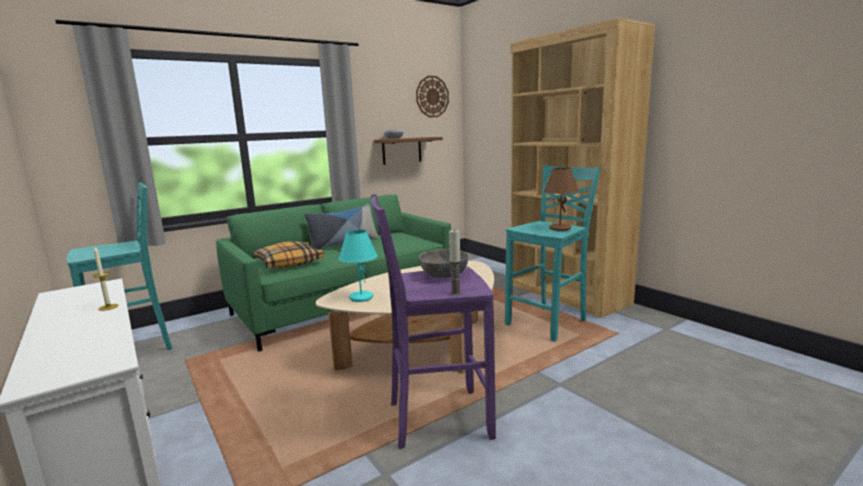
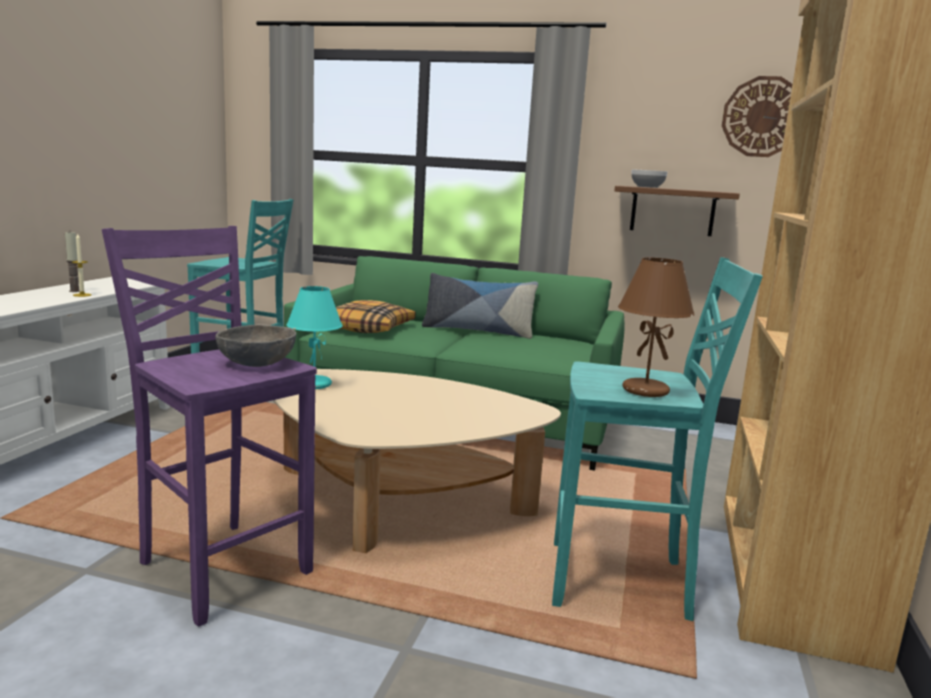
camera: 50 degrees right, 0 degrees up
(455, 293) = (178, 377): candle -> candle (74, 291)

